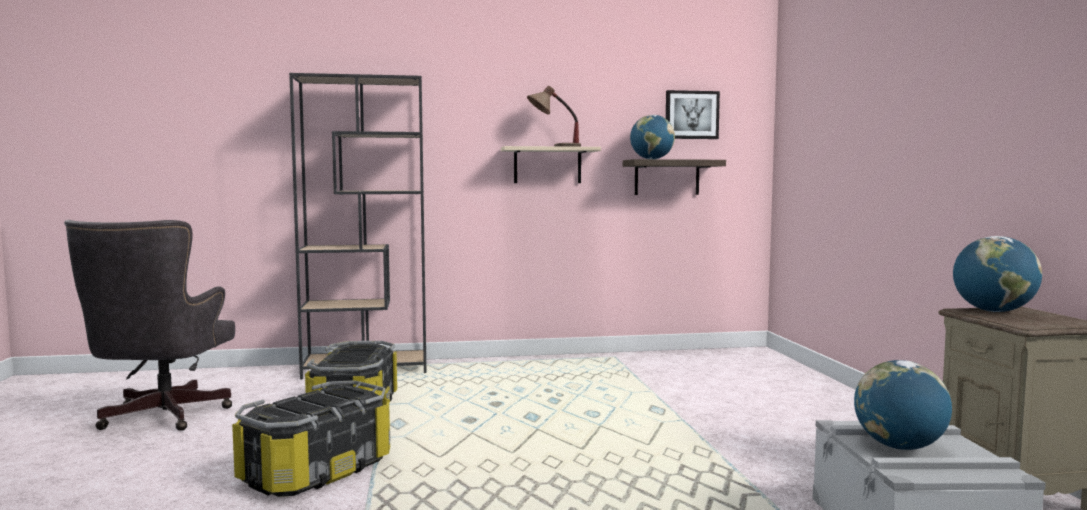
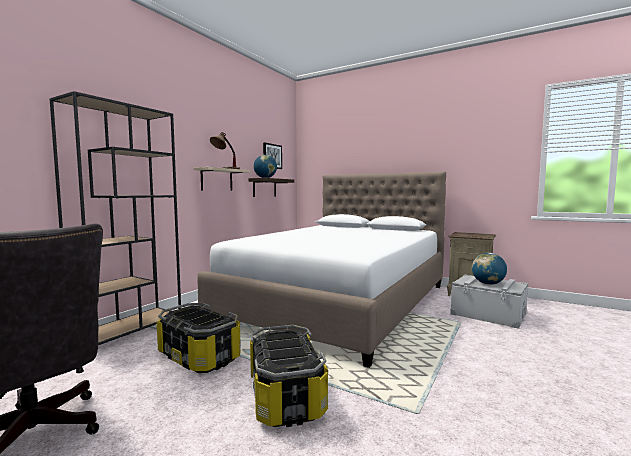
camera: 50 degrees left, 0 degrees up
(668, 412) = (340, 301): none -> white bed
(993, 311) = (461, 234): globe -> none

